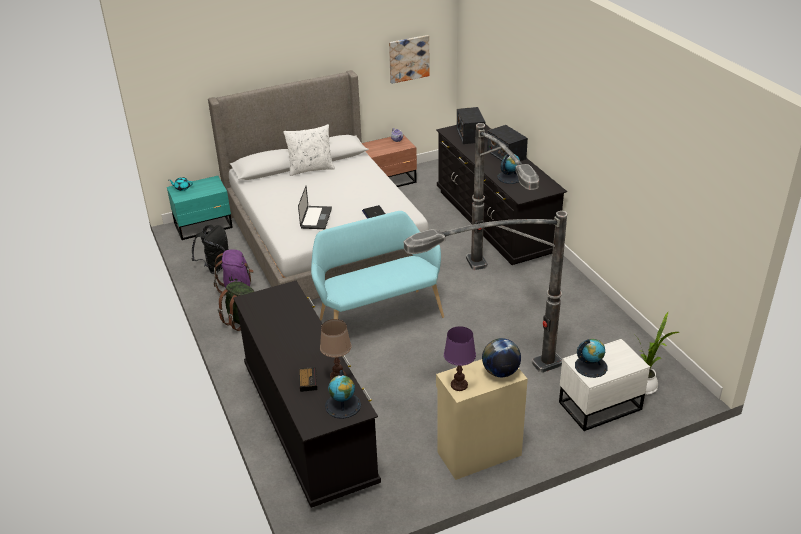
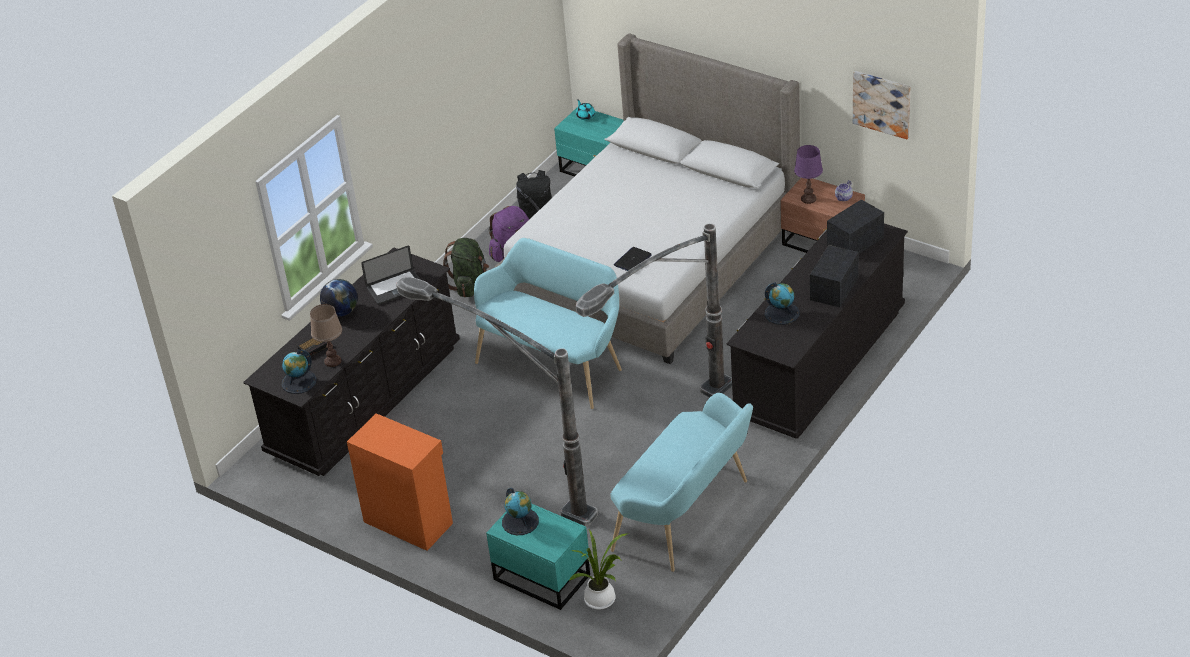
camera: 60 degrees right, 5 degrees up
(311, 169) = (684, 172): white pillow -> none
(316, 218) = (586, 226): laptop -> laptop (395, 288)
(459, 385) = (370, 433): purple table lamp -> purple table lamp (808, 199)
(478, 453) = (408, 521): beige cabinet -> orange cabinet
(500, 372) = (407, 450): globe -> globe (341, 312)
(590, 319) = (687, 516): none -> turquoise bench
(598, 405) = (541, 575): white nightstand -> turquoise nightstand

